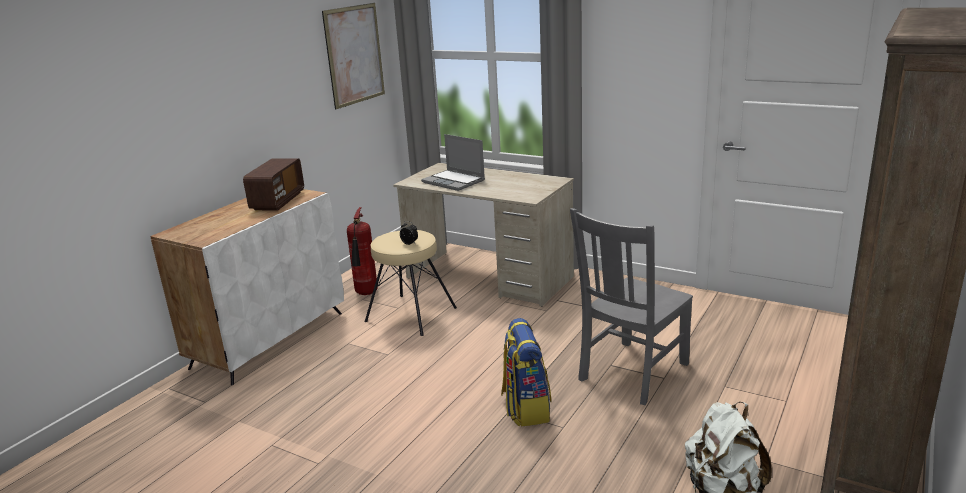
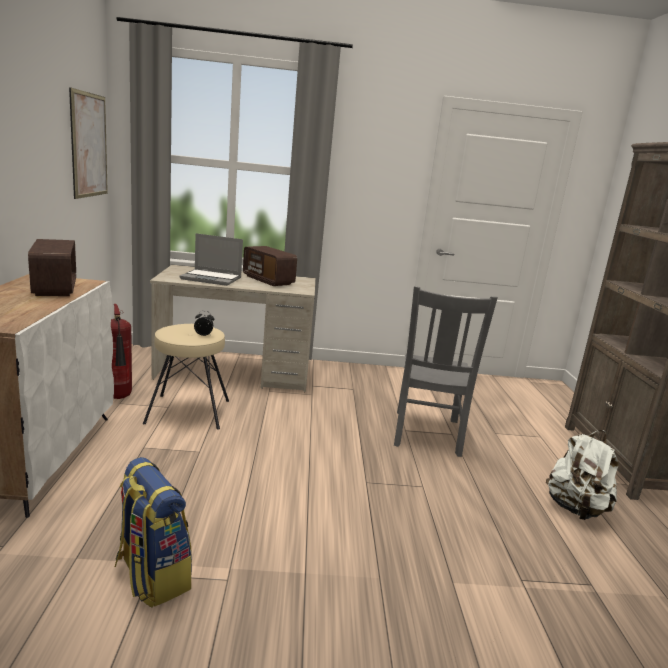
camera: 35 degrees left, 5 degrees down
(512, 182) = (268, 280): none -> radio
(525, 408) = (377, 476): backpack -> backpack (151, 576)

